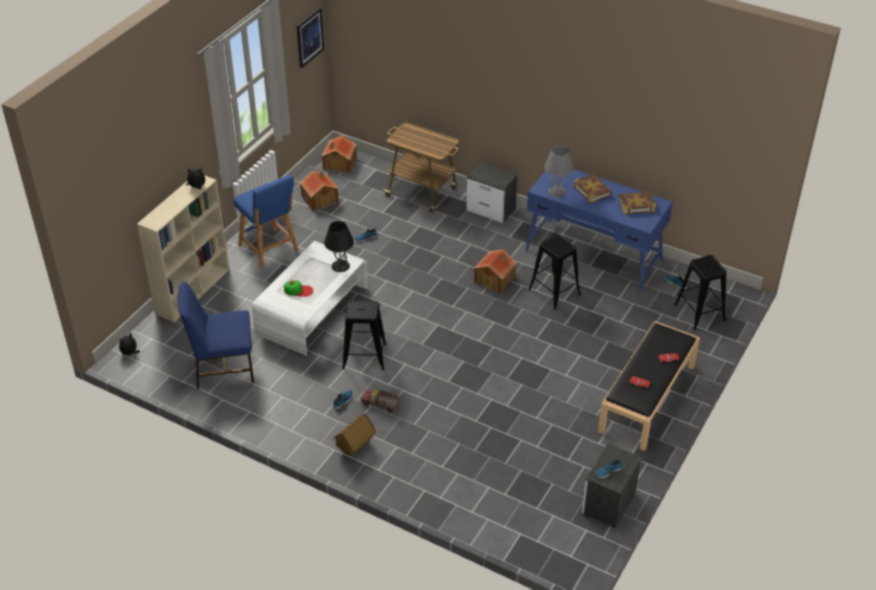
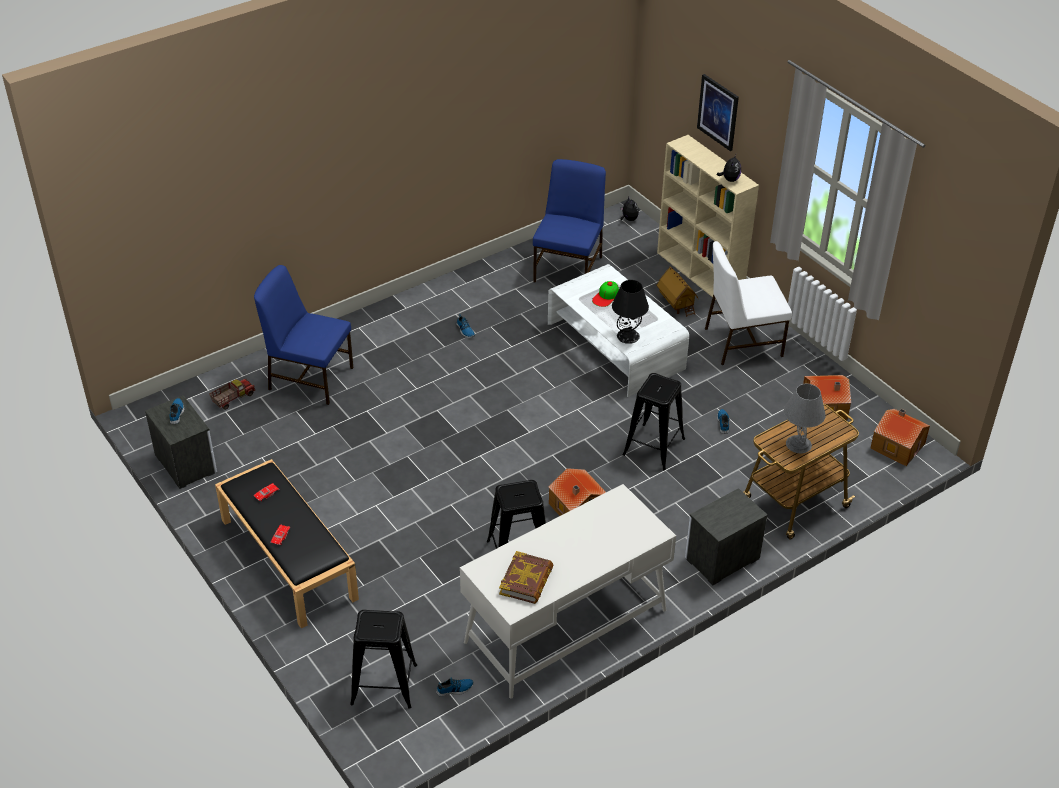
camera: 115 degrees right, 0 degrees up
(270, 250) = (741, 342): blue stool -> white chair
(309, 37) = (964, 274): picture -> picture (718, 112)
(355, 445) = (401, 322): toy house -> toy house (676, 304)
(364, 356) = (518, 362): black stool -> black stool (654, 447)
(381, 405) = (440, 353): toy truck -> toy truck (233, 399)
(461, 473) = (309, 377): none -> blue chair
(557, 191) = (606, 511): grey table lamp -> grey table lamp (798, 444)
(592, 190) = (586, 548): book -> none
(593, 255) = (565, 625): blue desk -> white desk

